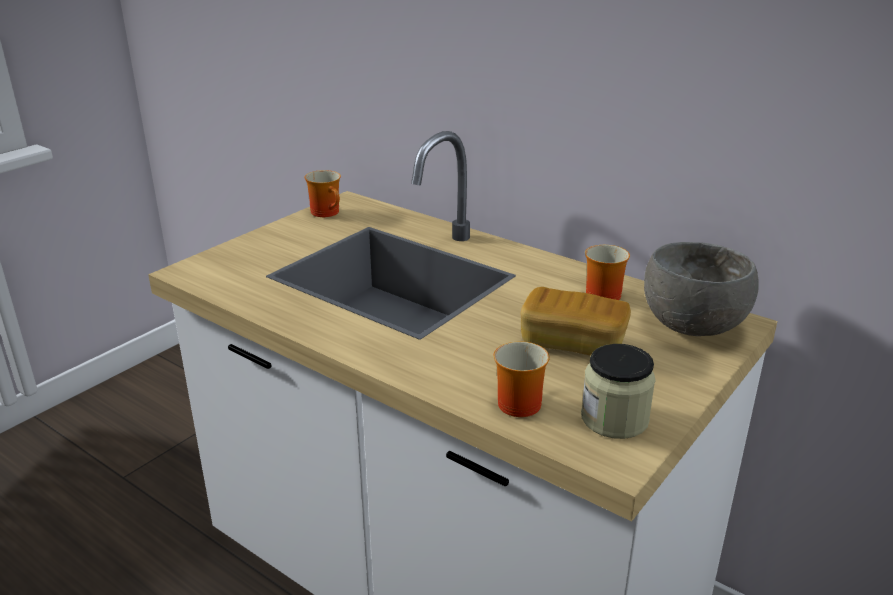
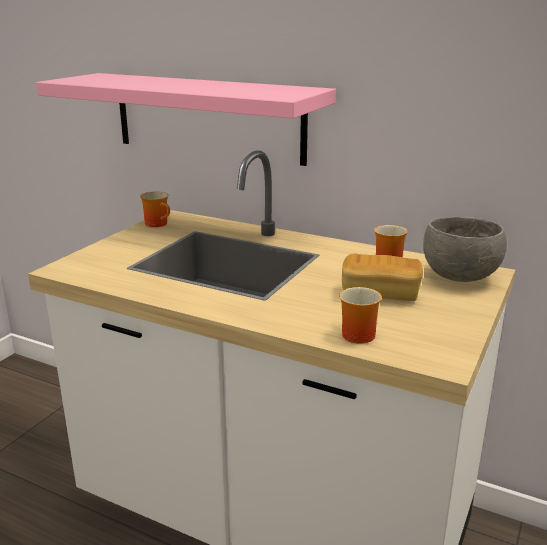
camera: 10 degrees left, 5 degrees down
(396, 77) = (207, 117): none -> pink shelf
(614, 419) = (431, 338): jar -> none

